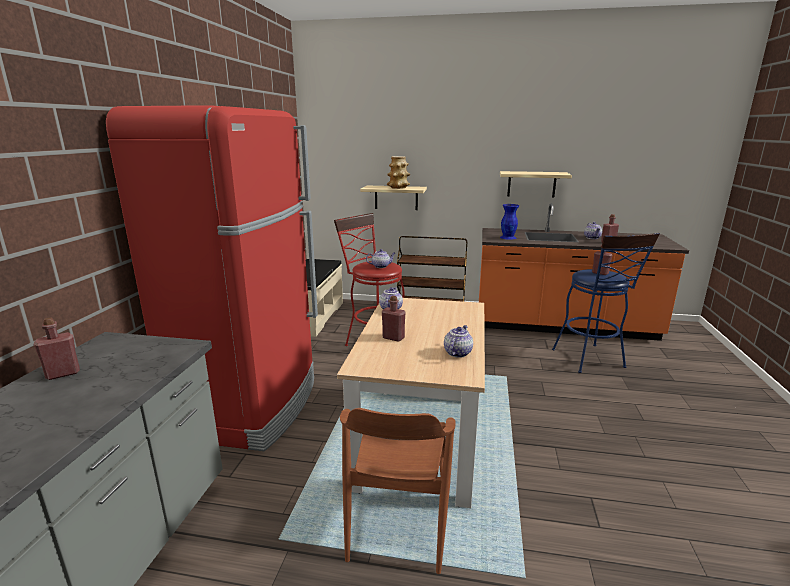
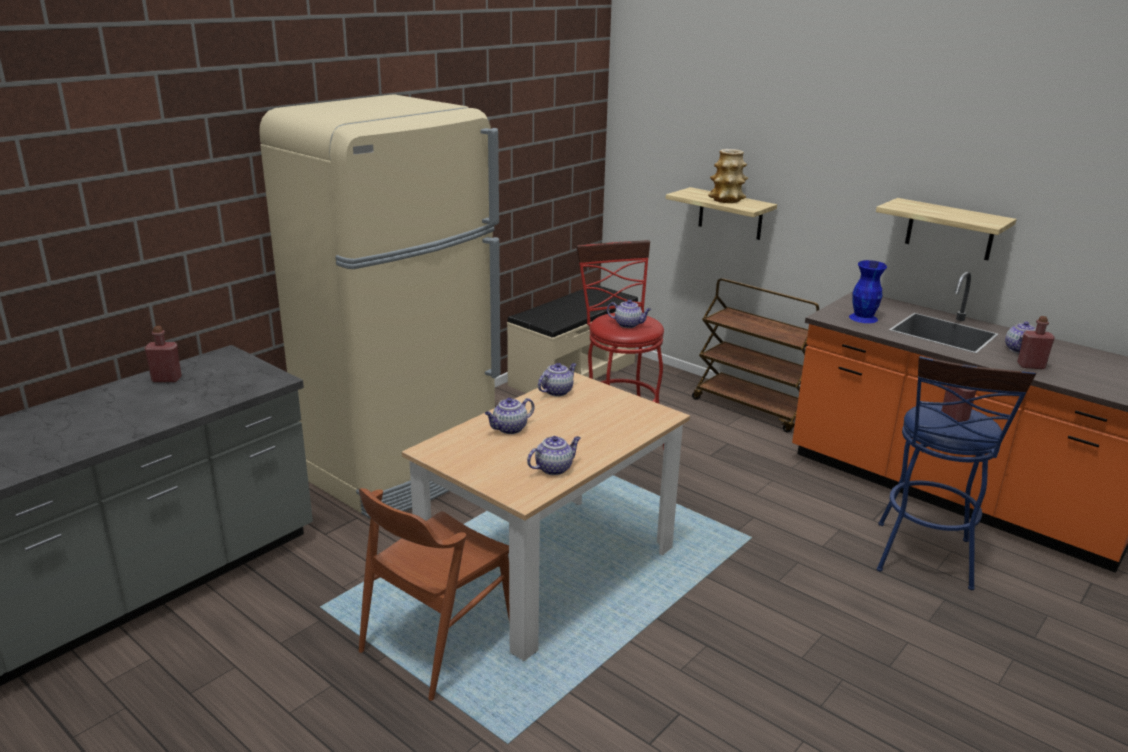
camera: 30 degrees right, 5 degrees up
(251, 406) = (403, 469): red fridge -> beige fridge
(393, 338) = (509, 429): red bottle -> teapot

